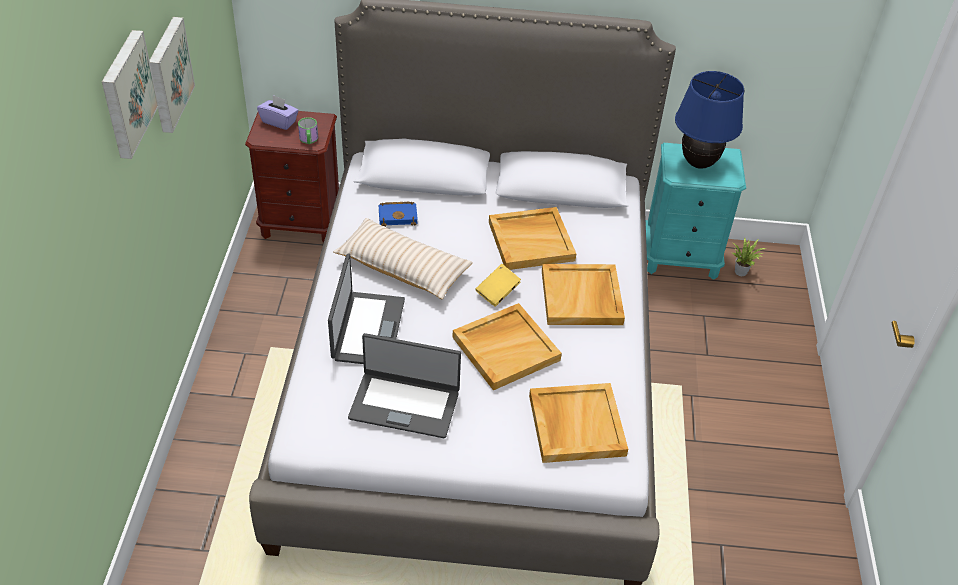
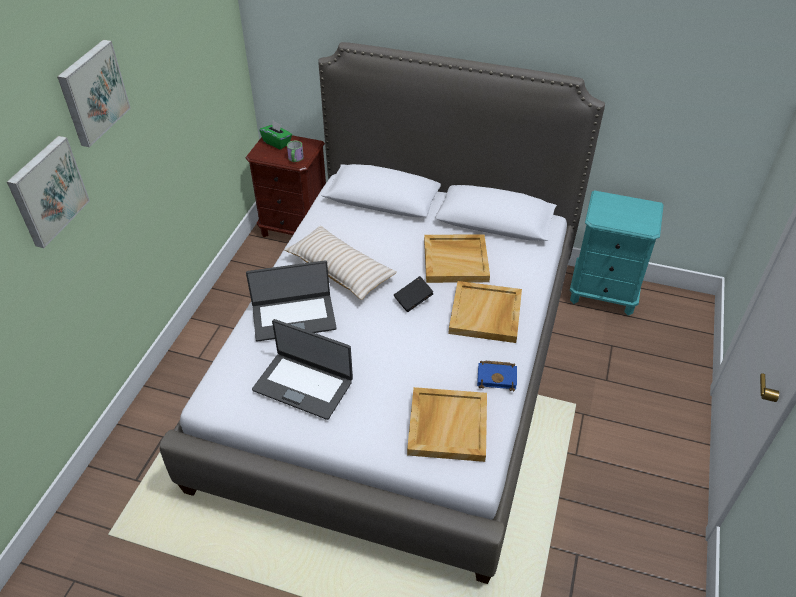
camera: 15 degrees right, 0 degrees up
(167, 74) = (151, 85): picture -> picture (47, 191)
(279, 121) = (277, 143): purple tissue box -> green tissue box
(367, 329) = (293, 317): laptop -> laptop turned 60 degrees clockwise
(399, 216) = (351, 227): blue book -> blue book (497, 377)
(497, 292) = (413, 300): yellow book -> black book
(506, 348) = (406, 349): beige tray -> none
(698, 163) = (620, 211): blue table lamp -> none
(742, 271) = (656, 311): potted plant -> none

